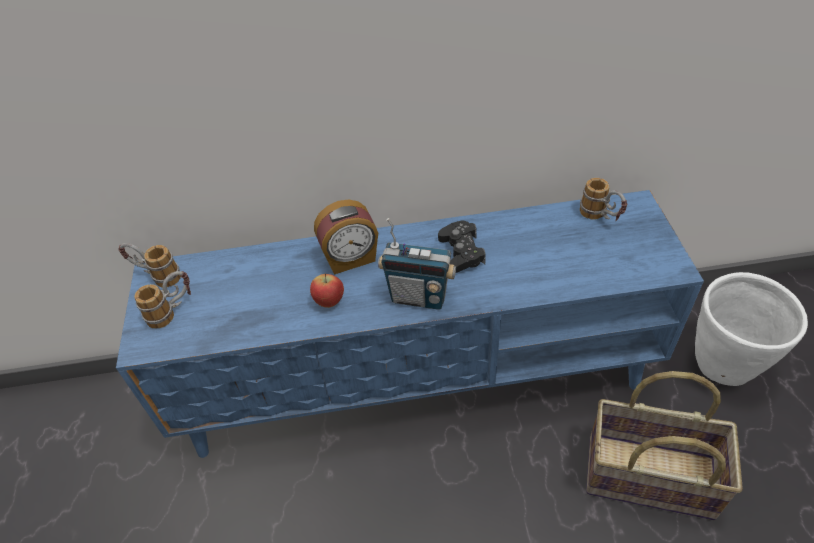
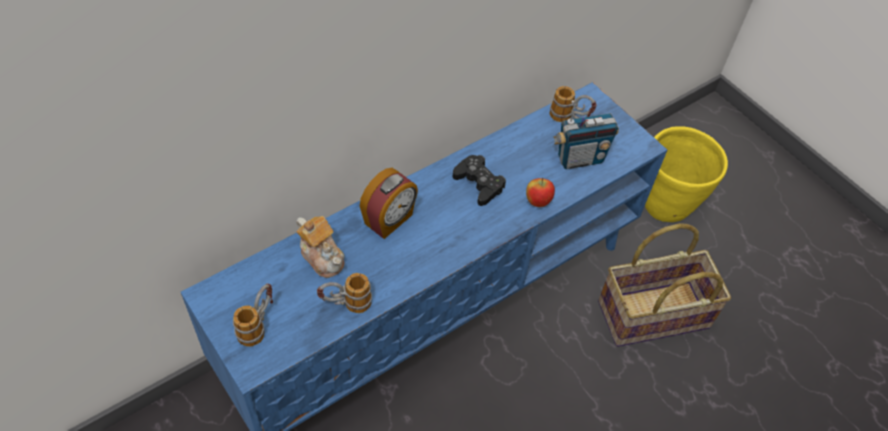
camera: 35 degrees left, 5 degrees up
(156, 276) = (215, 298): mug -> mug (345, 305)
(268, 271) = (322, 256): none -> teapot
(329, 302) = (396, 265): apple -> apple (538, 202)
(419, 297) = (468, 234): radio -> radio (579, 159)
(724, 366) = (666, 206): white planter -> yellow planter

